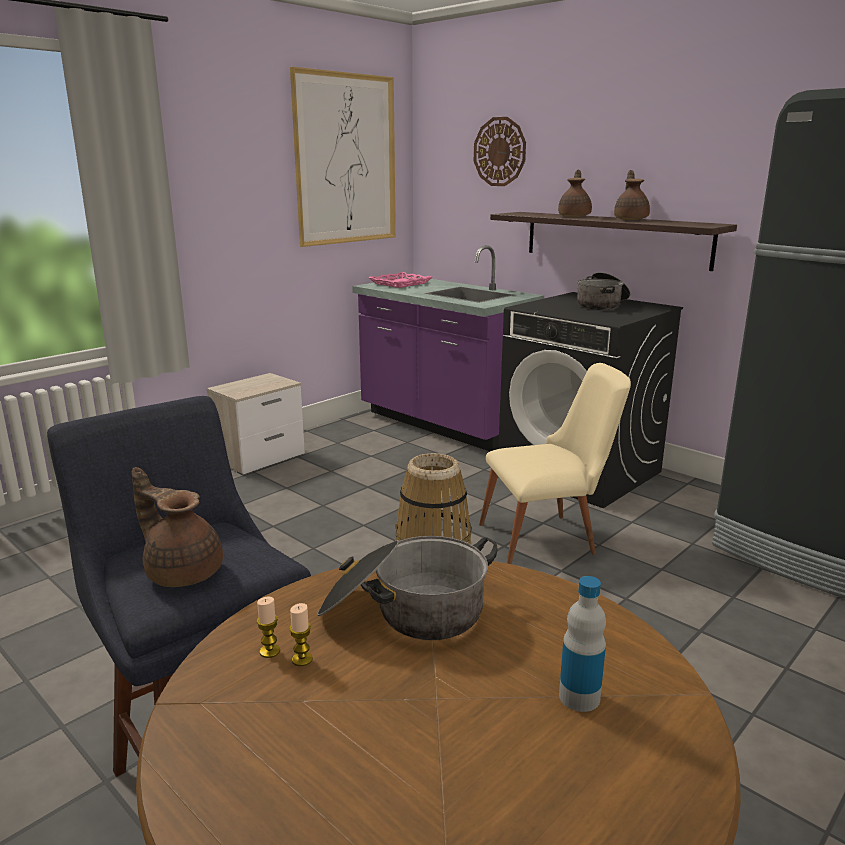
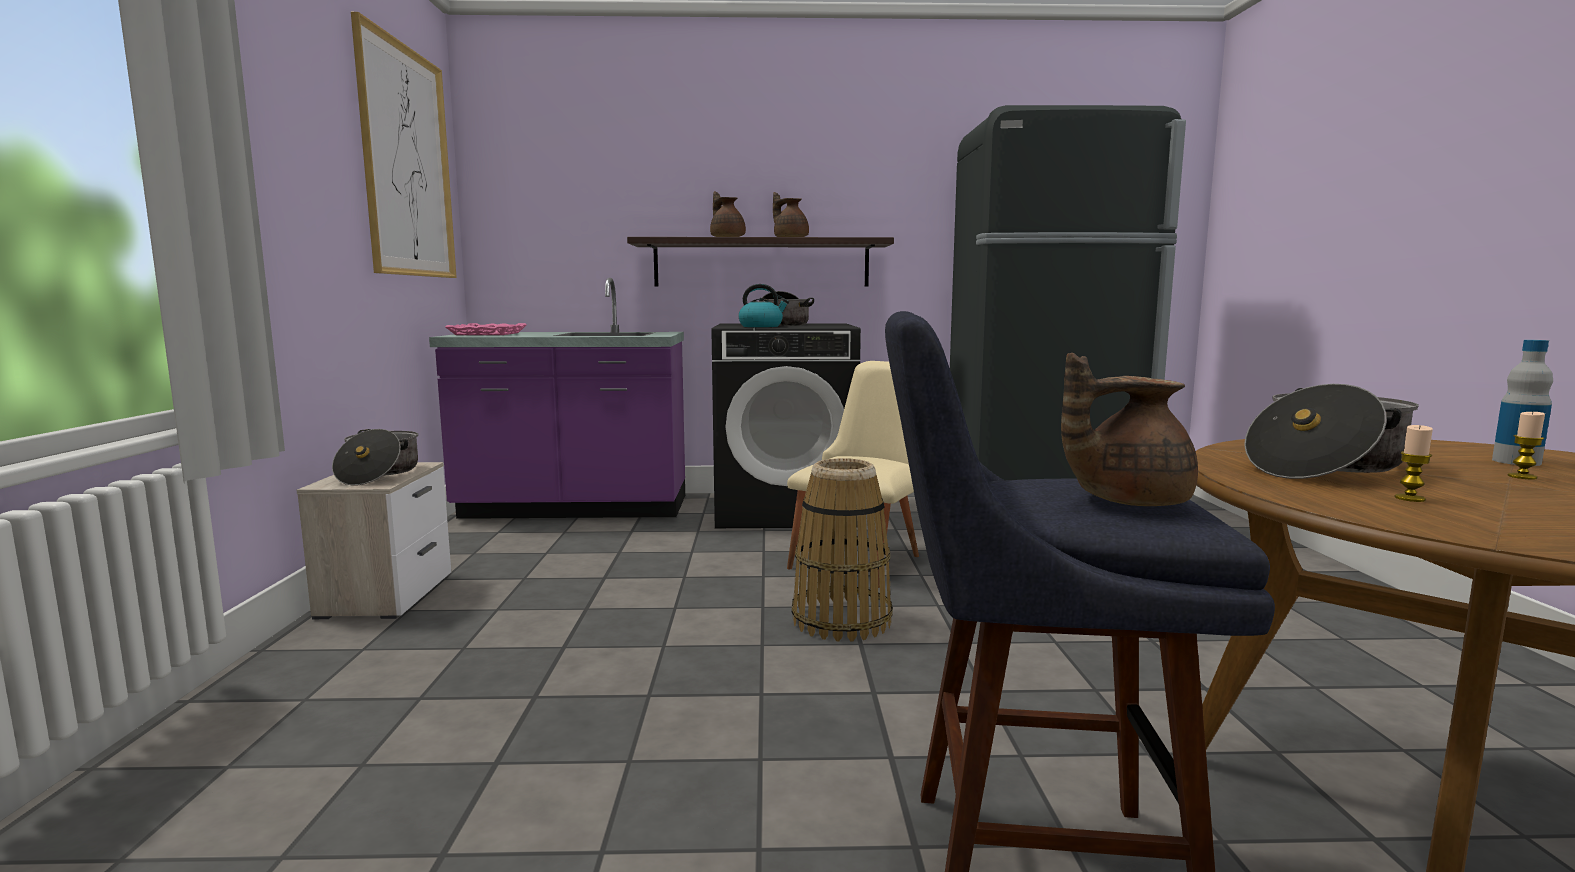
camera: 45 degrees left, 10 degrees down
(256, 385) = (379, 474): none -> cooking pot
(269, 651) = (1383, 503): candle -> candle (1522, 477)
(499, 152) = (602, 173): wall clock -> none
(552, 309) = (761, 326): none -> kettle

